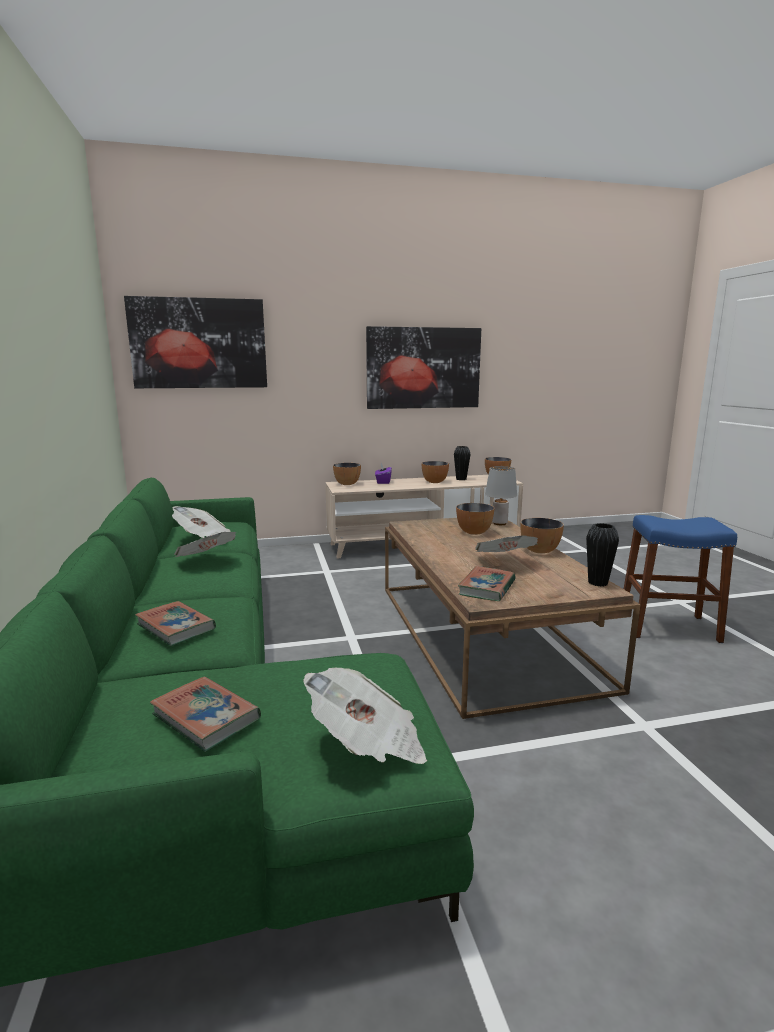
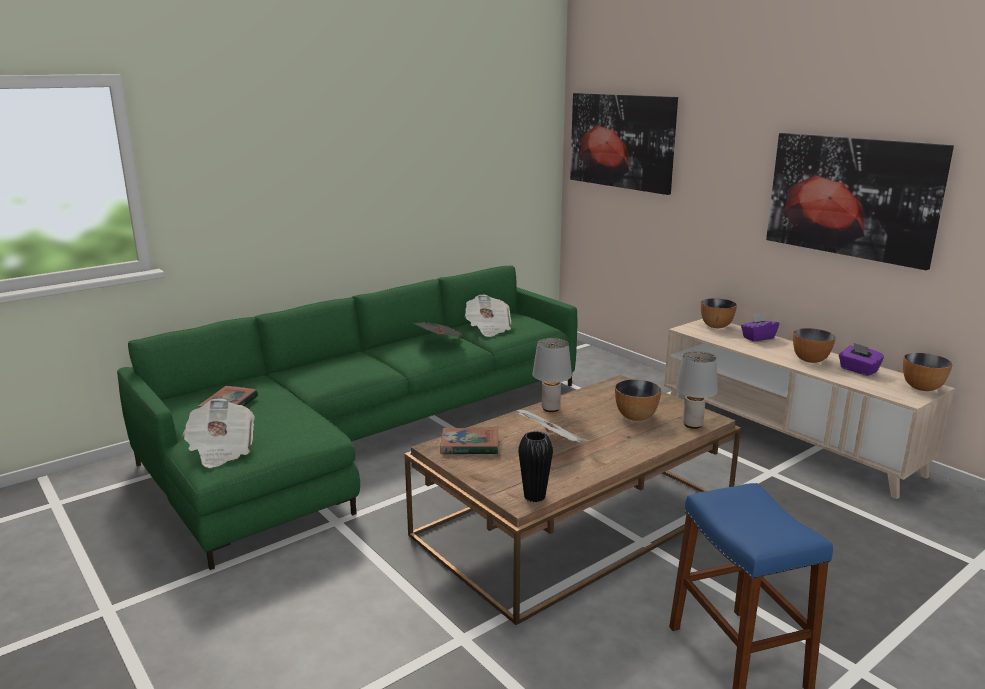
camera: 65 degrees right, 5 degrees up
(176, 627) = (324, 368): book -> none
(434, 550) = (550, 408): none -> grey table lamp
(461, 479) = (858, 370): black vase -> purple tissue box
(540, 550) = (611, 457): bowl -> none

